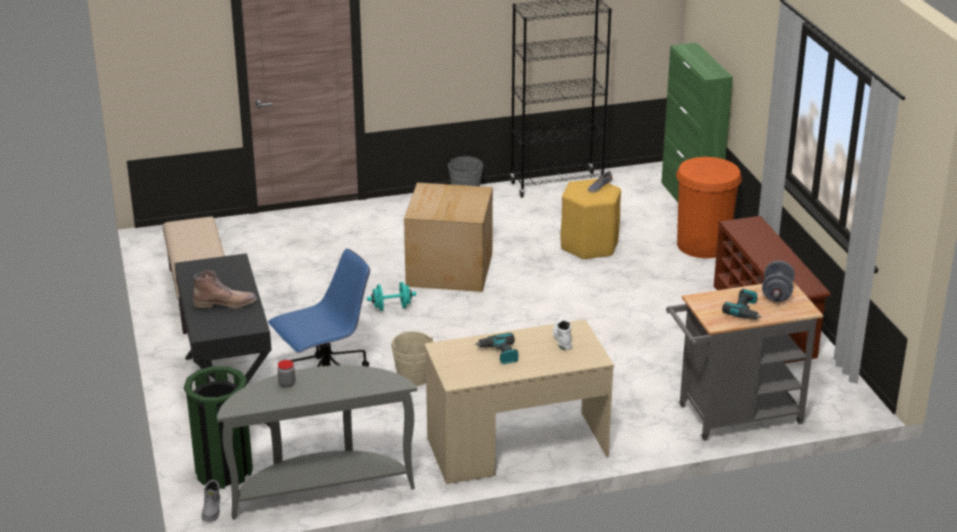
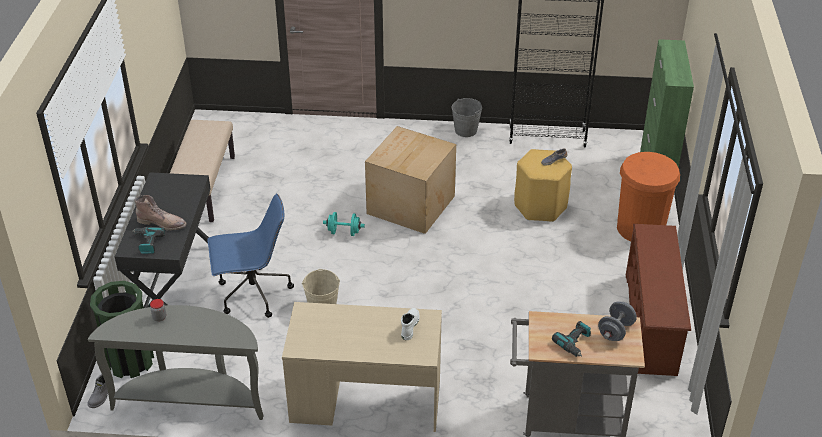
camera: 20 degrees right, 10 degrees up
(499, 353) = (348, 329): power drill -> power drill (147, 243)

